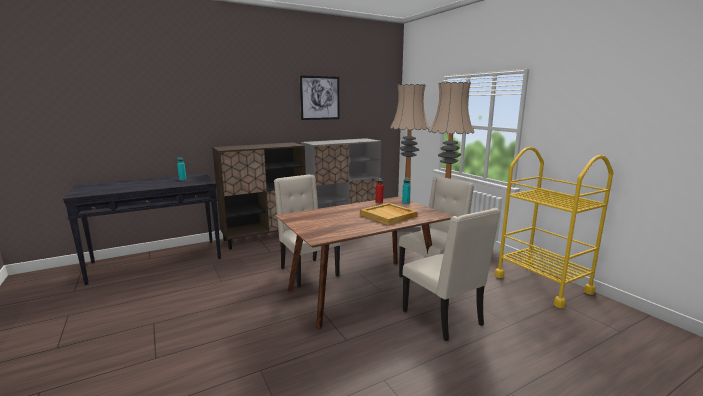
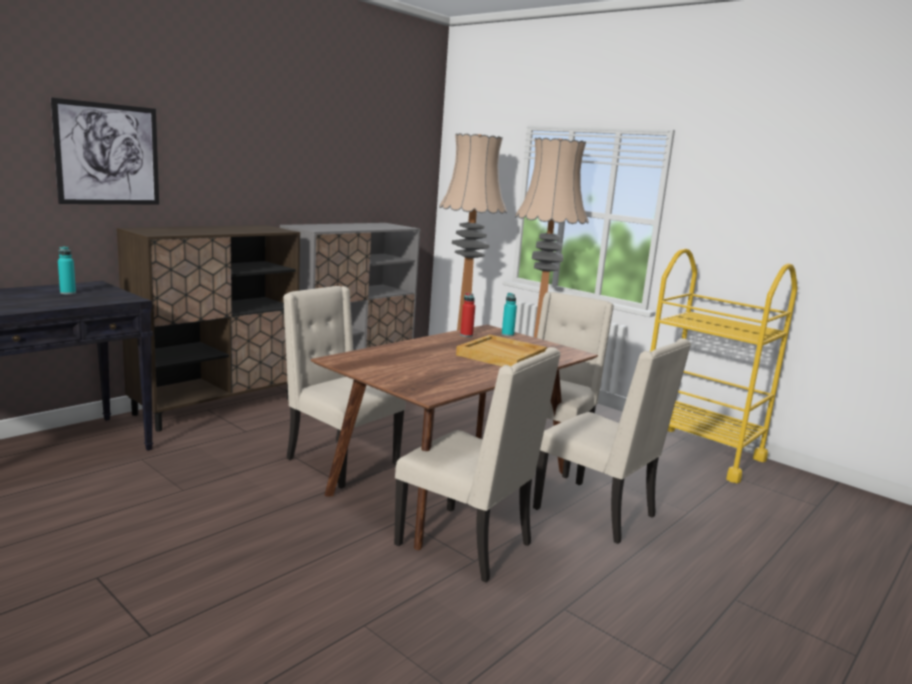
camera: 20 degrees left, 0 degrees up
(320, 98) = (314, 145): picture -> picture (108, 154)
(348, 329) = (467, 544): none -> beige chair

